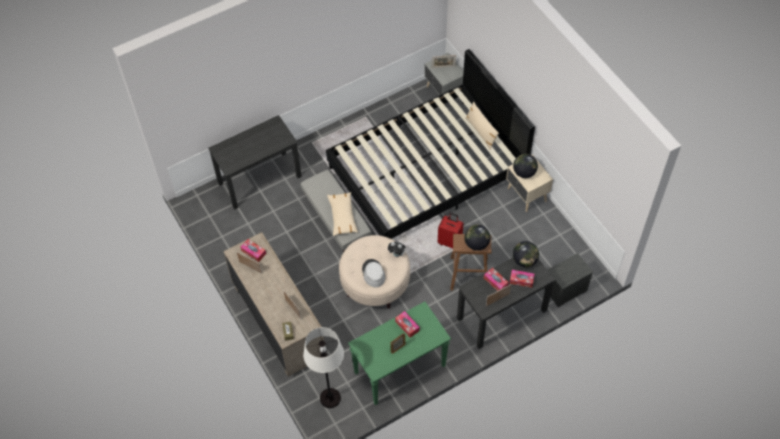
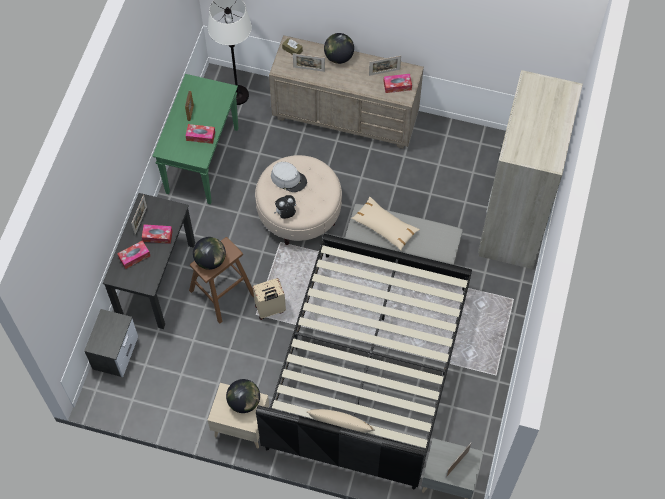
camera: 135 degrees right, 5 degrees up
(260, 179) = (514, 220): black desk -> beige wardrobe
(450, 242) = (270, 309): red suitcase -> beige suitcase
(524, 260) = (148, 278): globe -> globe (339, 57)

